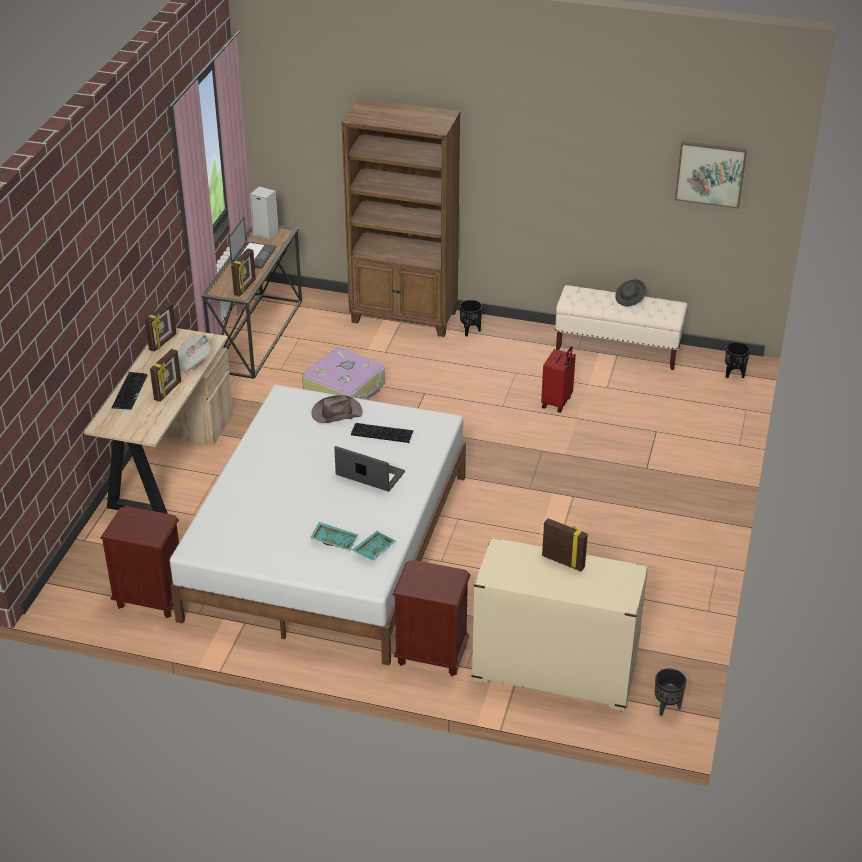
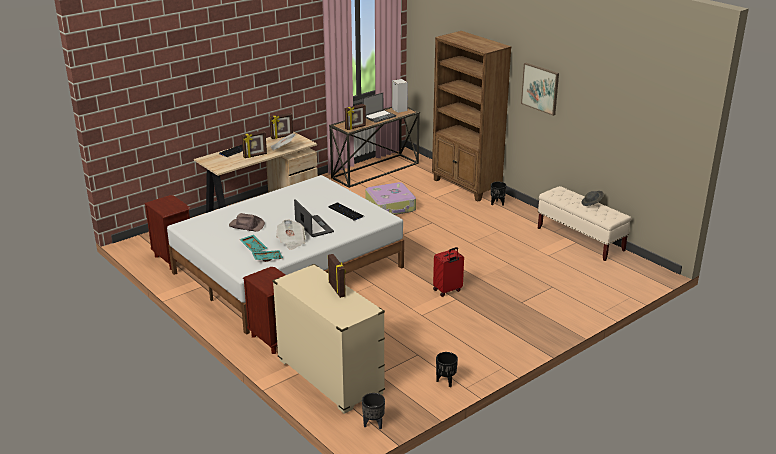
camera: 35 degrees right, 10 degrees down
(336, 413) = (335, 196): brown hat -> brown hat (246, 225)
(371, 510) = (291, 242): none -> newspaper
(557, 402) = (506, 252): red suitcase -> red suitcase (447, 290)
(710, 173) = (652, 116): picture -> picture (540, 88)
(734, 374) = (646, 277): black planter -> black planter (446, 381)

